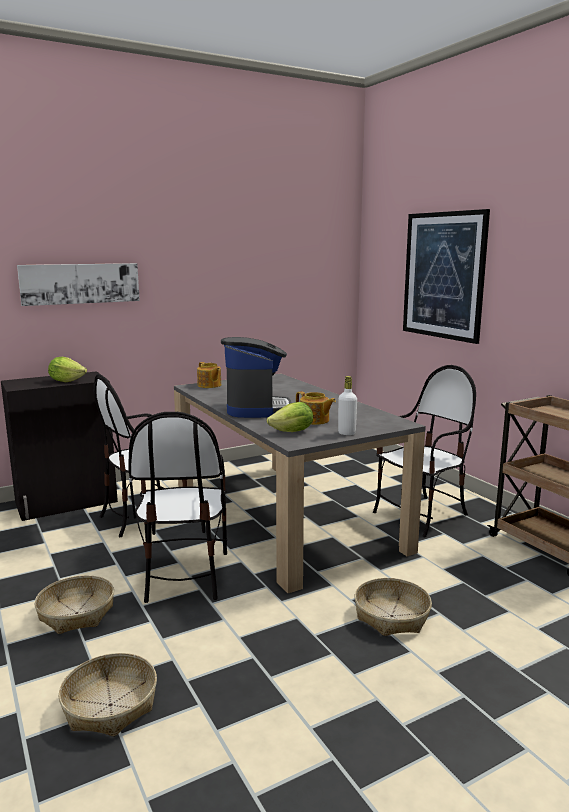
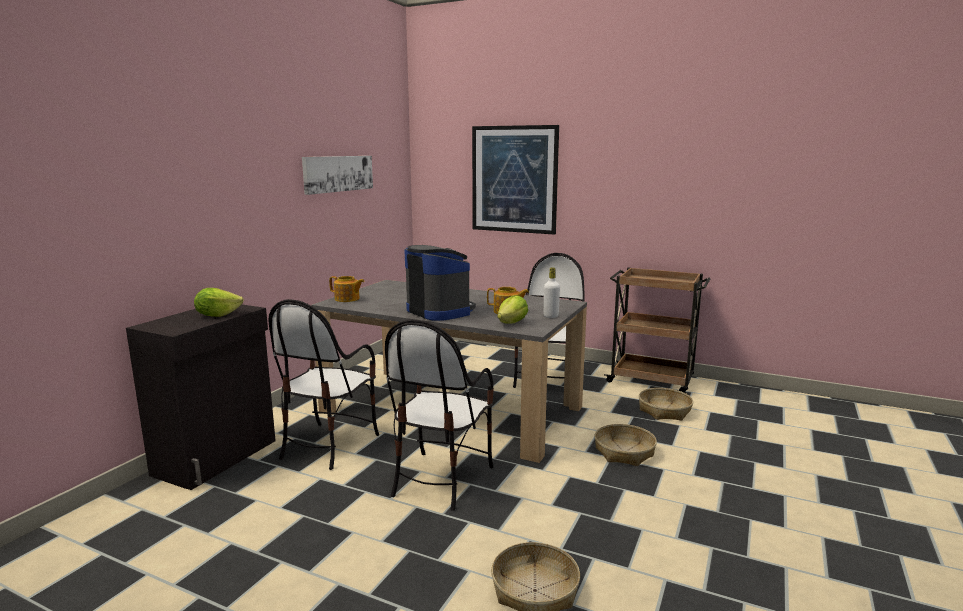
camera: 35 degrees left, 0 degrees up
(77, 613) = (395, 542): basket -> basket (664, 411)
(80, 283) = (197, 201): picture -> picture (338, 173)
(183, 575) = (440, 479): chair -> chair turned 60 degrees clockwise

